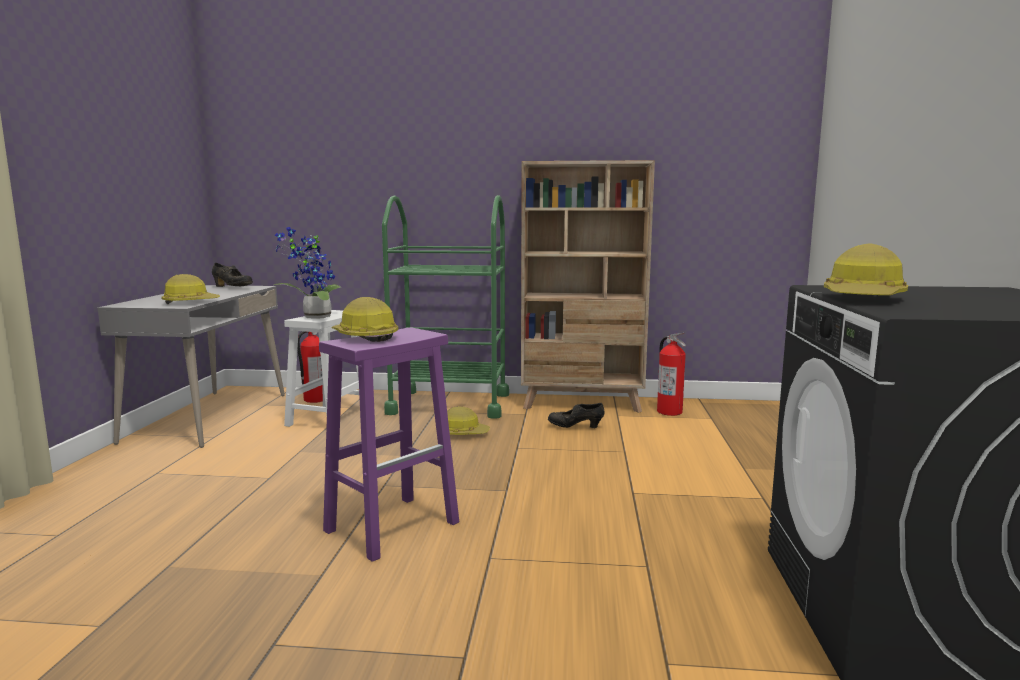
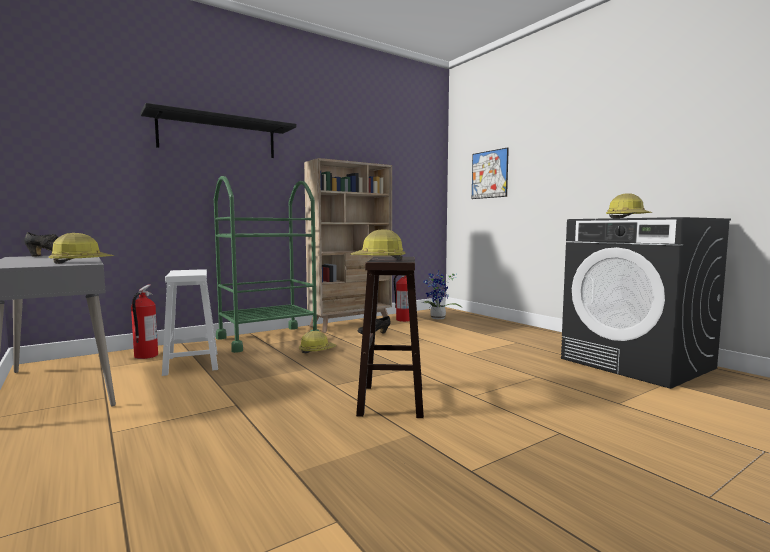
camera: 40 degrees left, 5 degrees down
(313, 317) = (185, 273): potted plant -> potted plant (437, 318)
(393, 526) = (391, 400): purple stool -> brown stool
(413, 142) = (218, 137): none -> black shelf
(858, 164) = (489, 174): none -> picture

